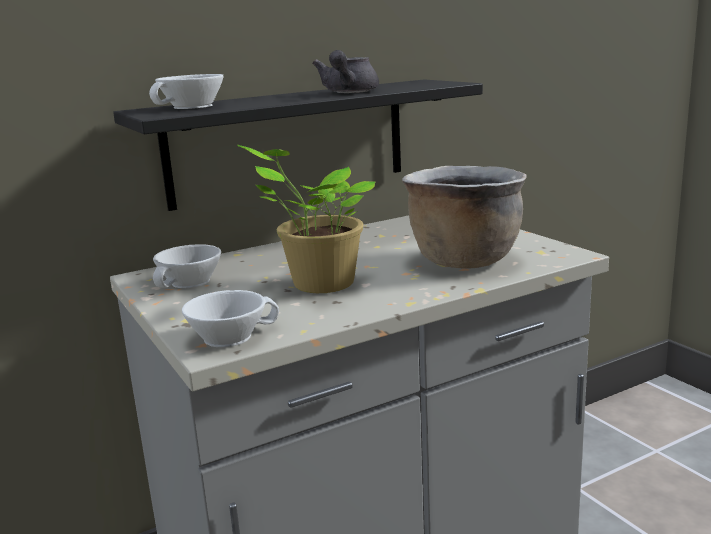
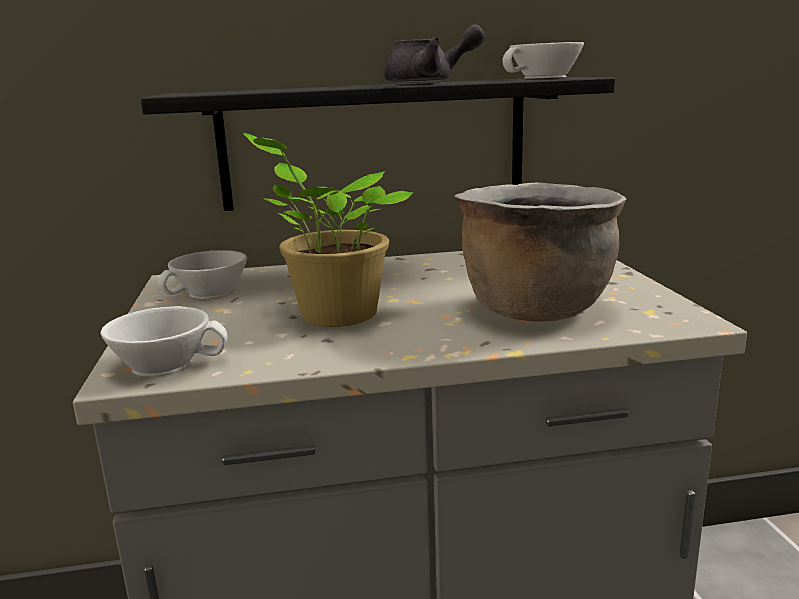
camera: 20 degrees right, 0 degrees up
(192, 107) = (234, 90): white cup -> white cup (544, 77)
(348, 92) = (430, 83): grey teapot -> grey teapot turned 135 degrees counterclockwise

